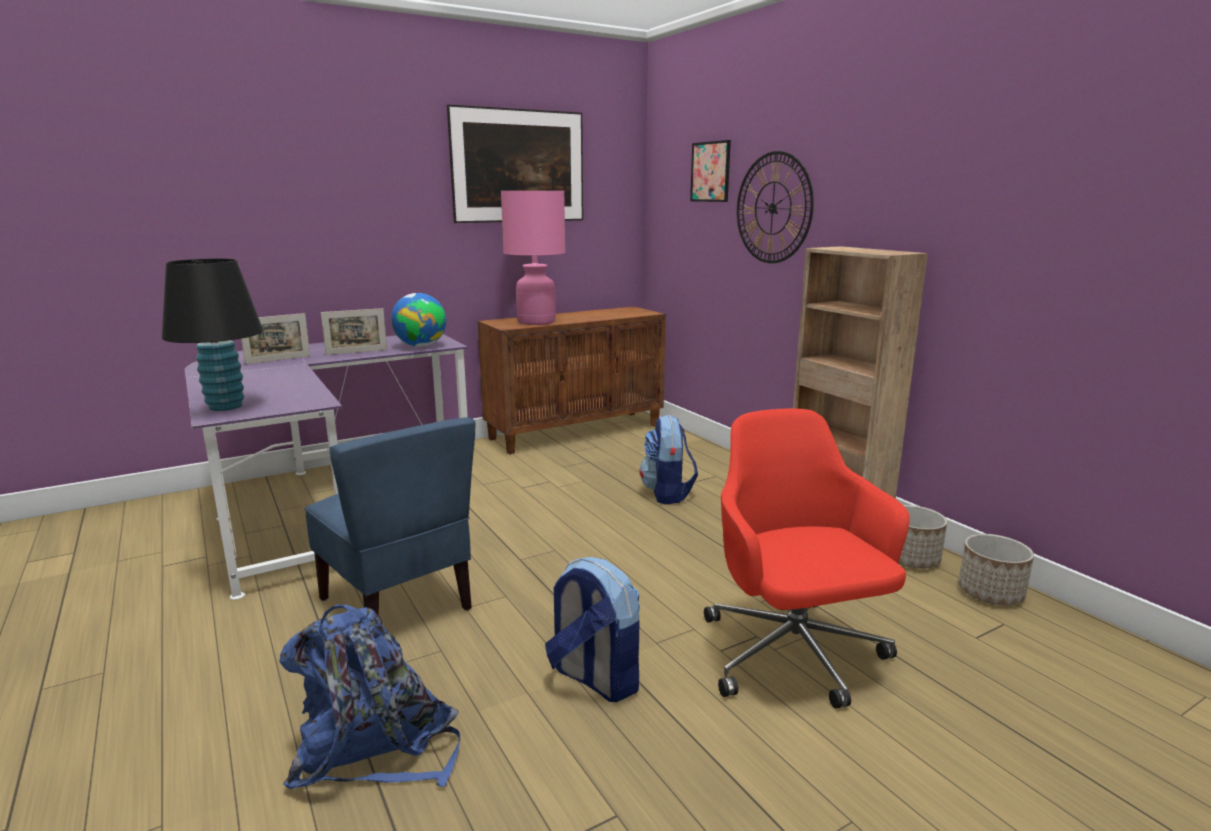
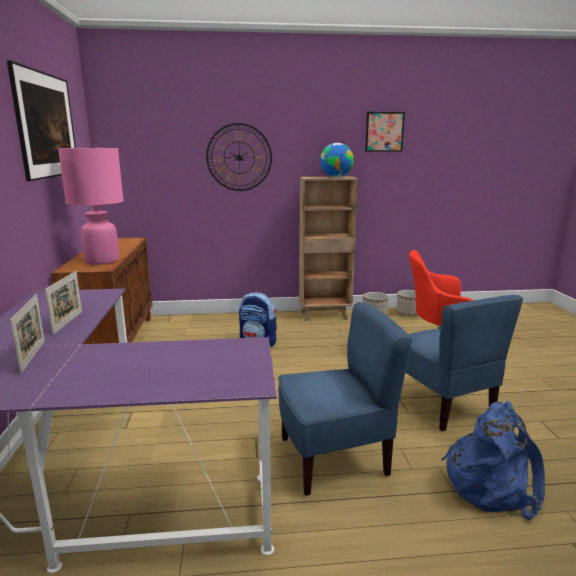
camera: 65 degrees left, 0 degrees up
(225, 406) = (219, 381): black table lamp -> none
(421, 346) = (92, 300): globe -> globe (336, 177)
(594, 678) = (443, 405): backpack -> blue chair
(710, 172) = (174, 134): picture -> picture (384, 132)

